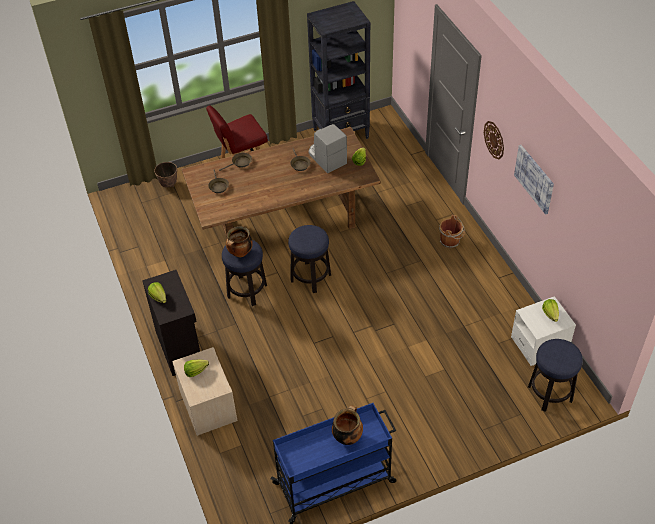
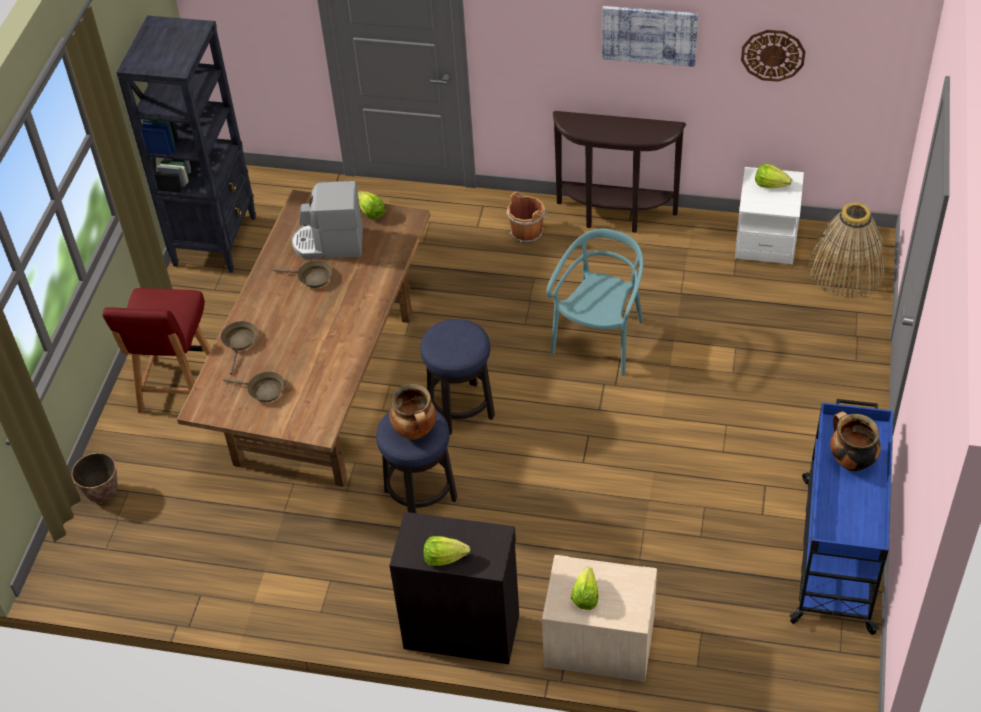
camera: 55 degrees left, 0 degrees up
(401, 308) = (600, 339): none -> turquoise chair
(494, 140) = (532, 40): wall clock -> wall clock (773, 55)
(494, 270) = (615, 217): none -> brown console table
(550, 393) = (846, 270): stool -> basket

